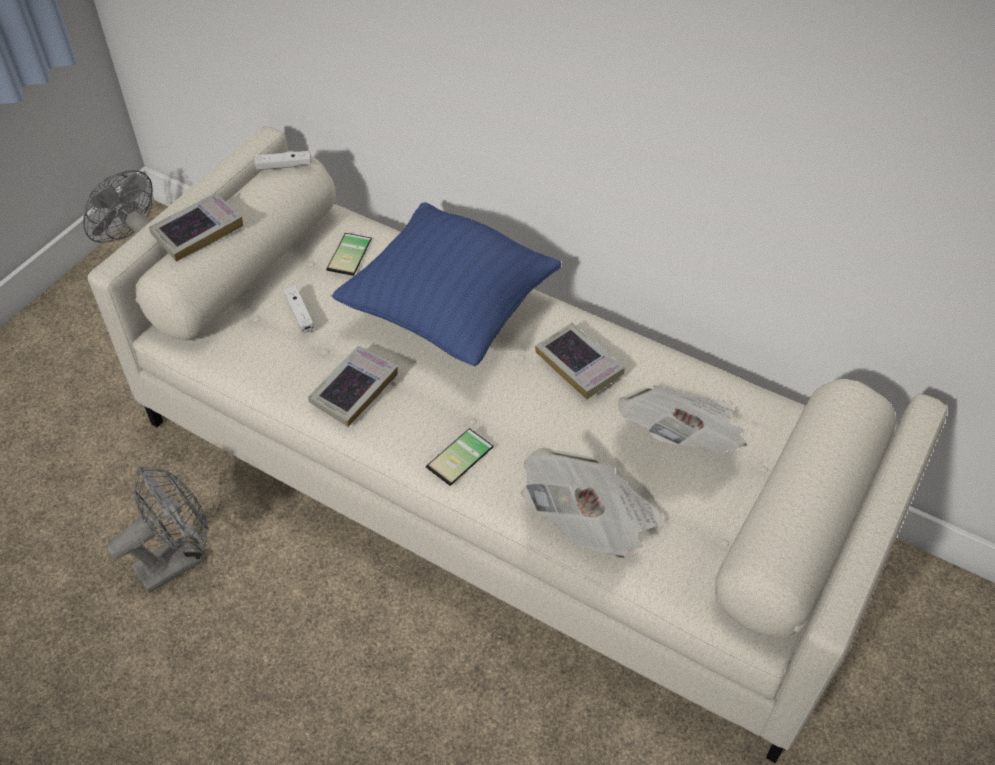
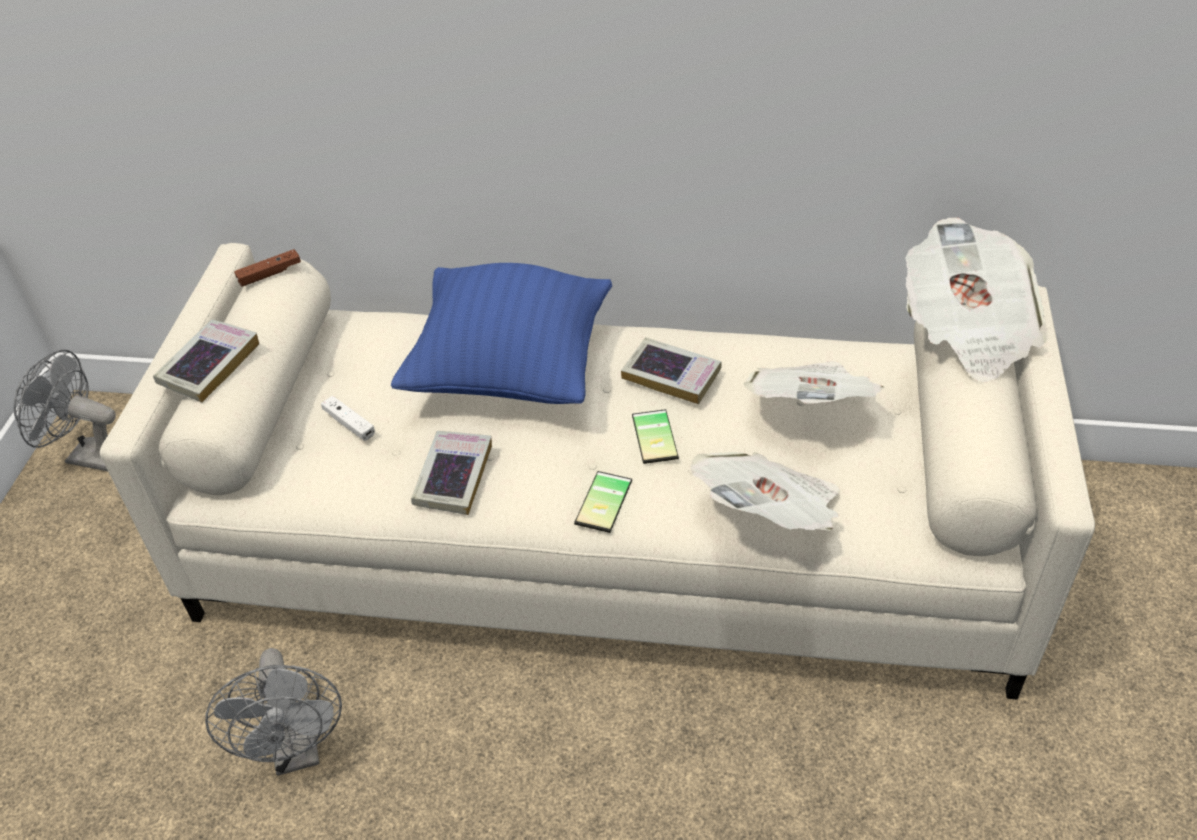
camera: 20 degrees left, 5 degrees down
(177, 559) = (297, 751): grey fan -> grey fan turned 135 degrees clockwise
(284, 166) = (270, 274): white game controller -> brown game controller
(352, 255) = (374, 349): phone -> phone (658, 436)
(841, 423) = (968, 330): none -> newspaper

